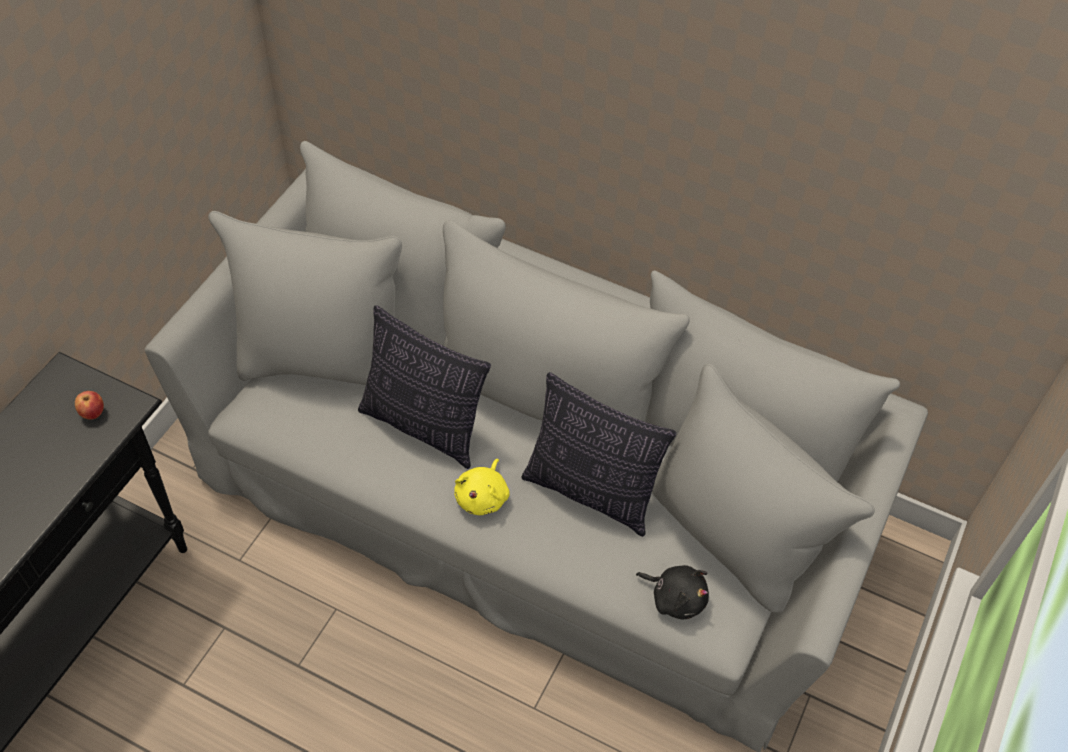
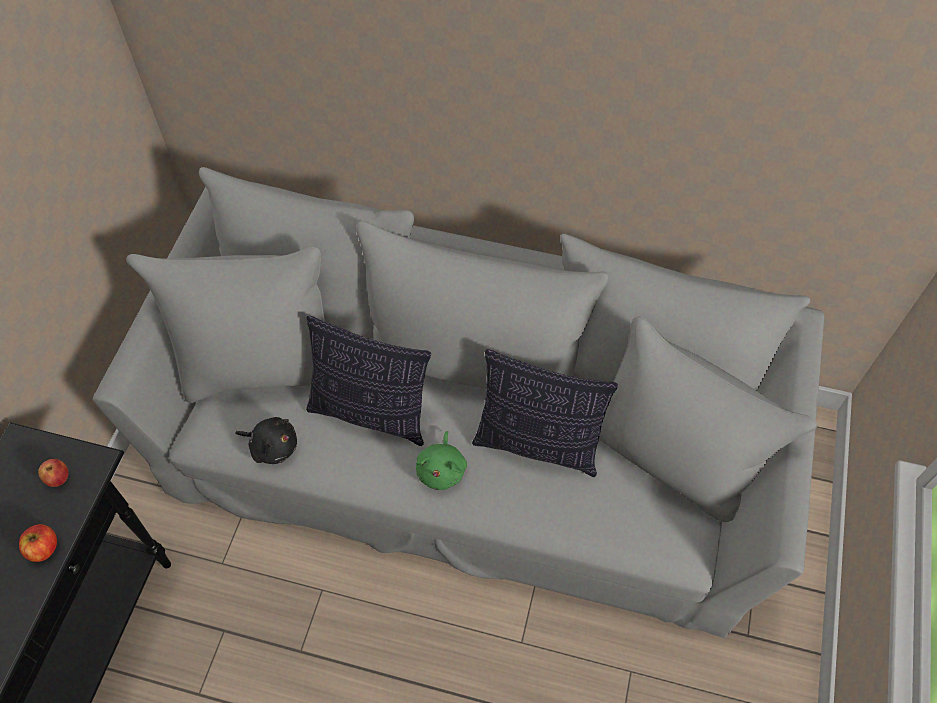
camera: 10 degrees left, 5 degrees up
(62, 474) = (43, 548): none -> apple
(483, 496) = (442, 469): yellow plush toy -> green plush toy
(675, 598) = (638, 528): black plush toy -> black plush toy (272, 446)

